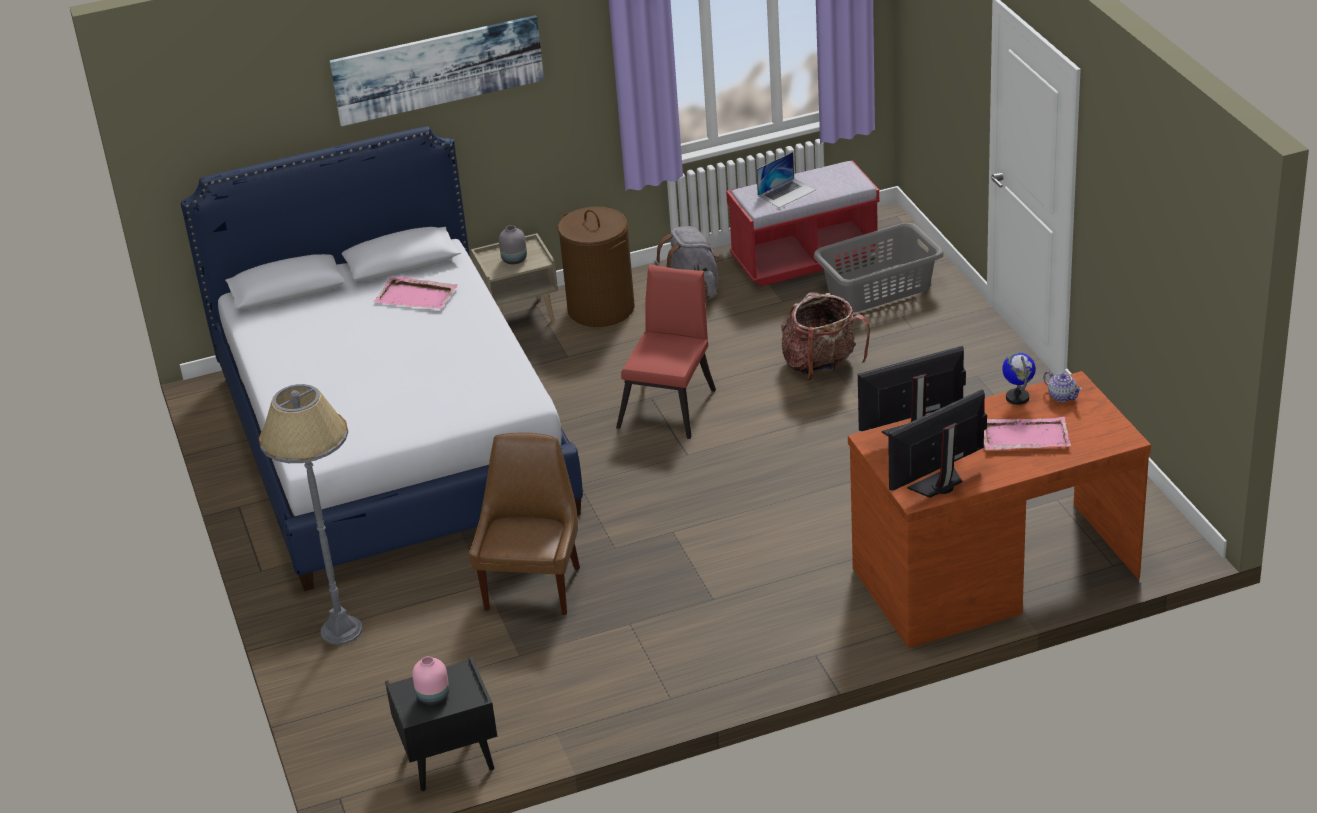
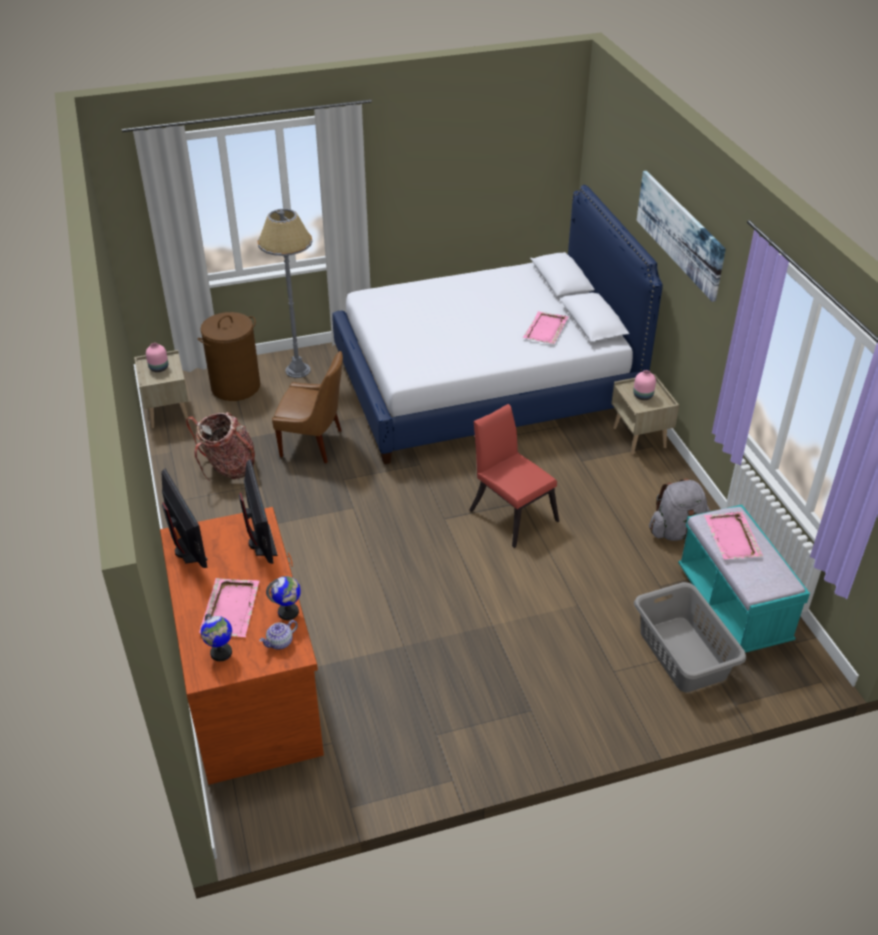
camera: 90 degrees right, 5 degrees up
(449, 761) = (167, 412): black nightstand -> beige nightstand
(515, 259) = (643, 396): grey vase -> pink vase
(600, 309) = (648, 479): brown laundry basket -> brown laundry basket (235, 386)
(670, 404) = (511, 512): red chair -> red chair turned 150 degrees counterclockwise
(786, 192) = (732, 538): laptop -> pink tray
(804, 259) = (733, 606): red bench -> turquoise bench
(821, 366) = (555, 603): backpack -> backpack (228, 468)
(1089, 432) = (221, 653): none -> globe

